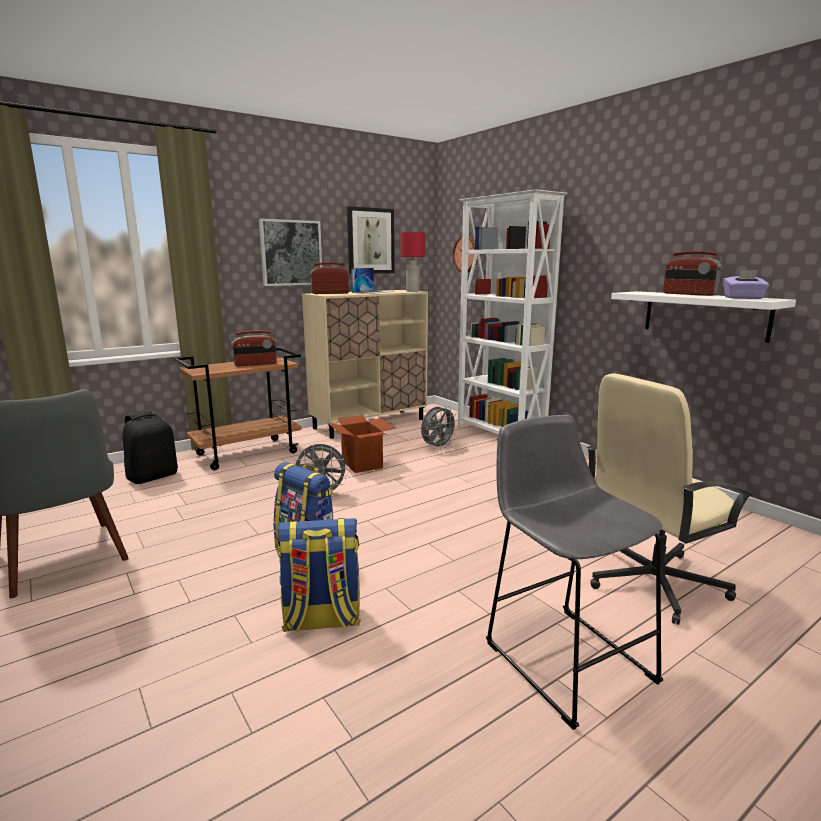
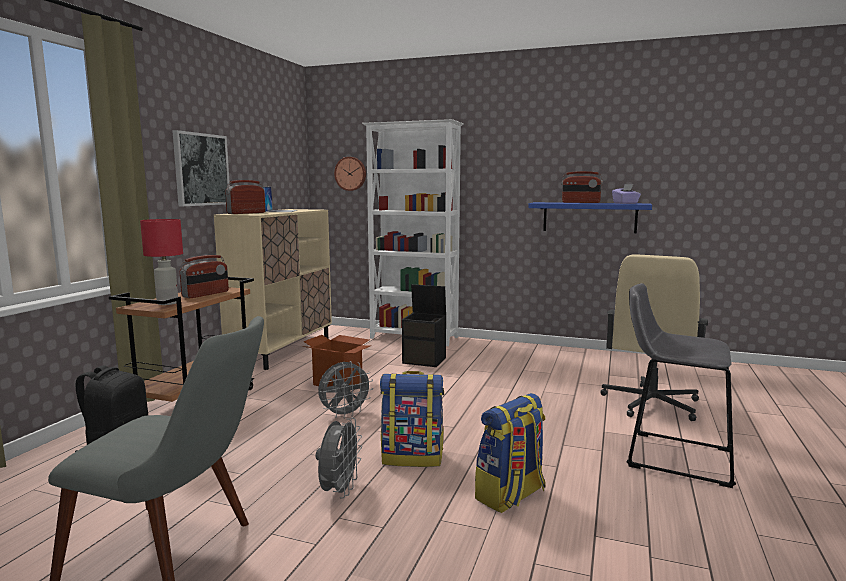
camera: 35 degrees left, 5 degrees down
(370, 241) = (263, 159): picture -> none
(412, 291) = (312, 209): red table lamp -> red table lamp (167, 303)
(438, 447) = (380, 356): grey fan -> grey fan (339, 491)
(471, 460) = (425, 360): none -> black storage box
(705, 315) = (589, 217): white shelf -> blue shelf

